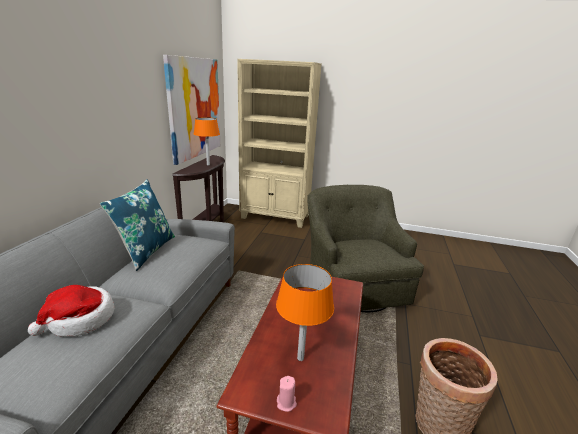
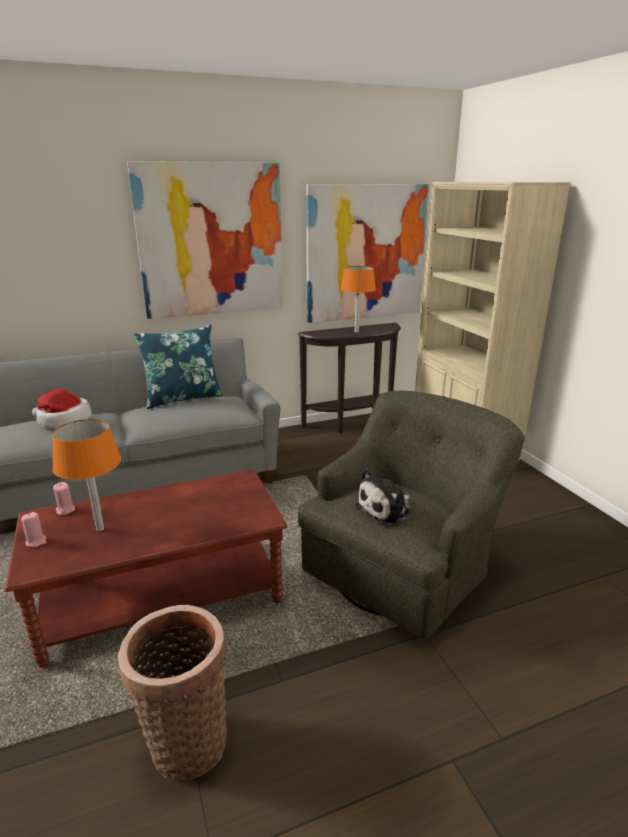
camera: 55 degrees right, 0 degrees up
(111, 103) = (211, 241): none -> picture
(249, 371) = (65, 510): none -> pink candle
(372, 251) = (386, 509): none -> plush toy

